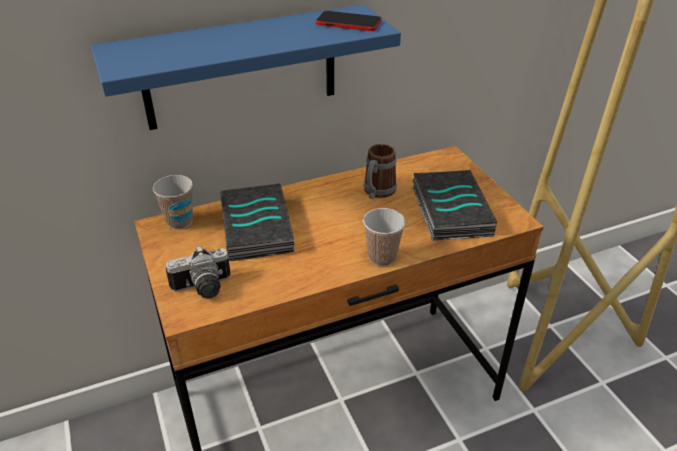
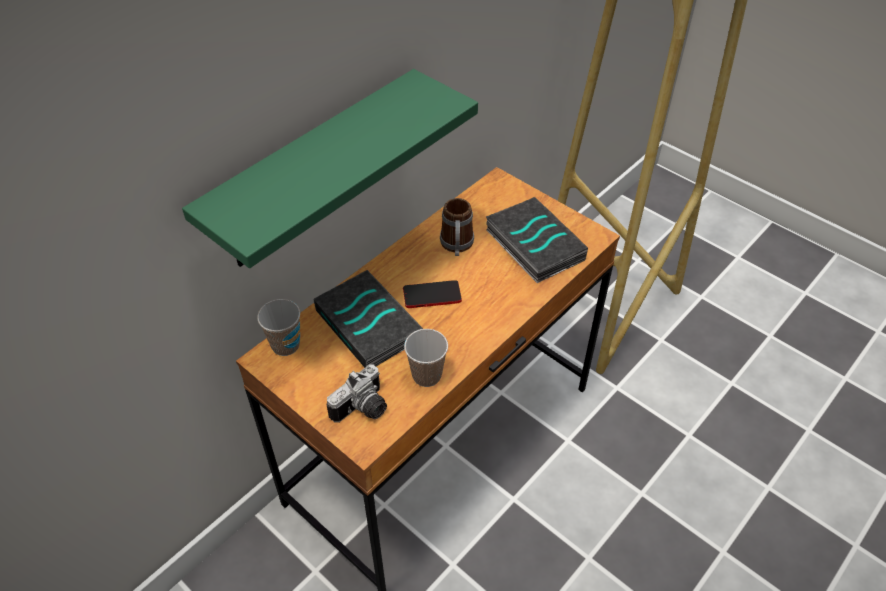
camera: 25 degrees left, 10 degrees up
(241, 68) = (314, 172): blue shelf -> green shelf
(348, 23) = (420, 101): phone -> phone (432, 295)
(382, 257) = (503, 316): cup -> cup (427, 375)

